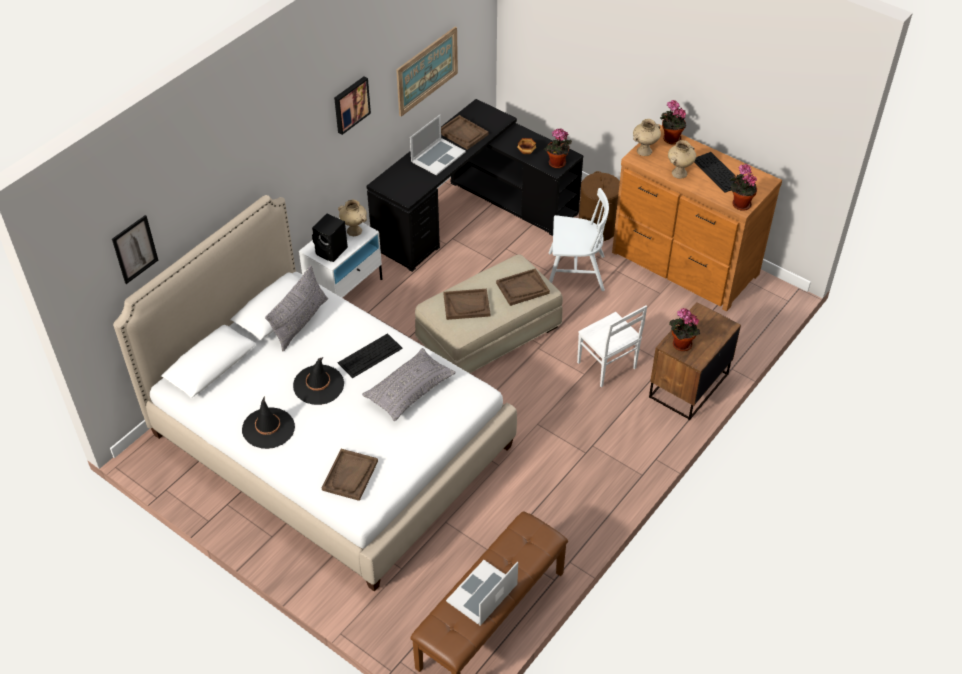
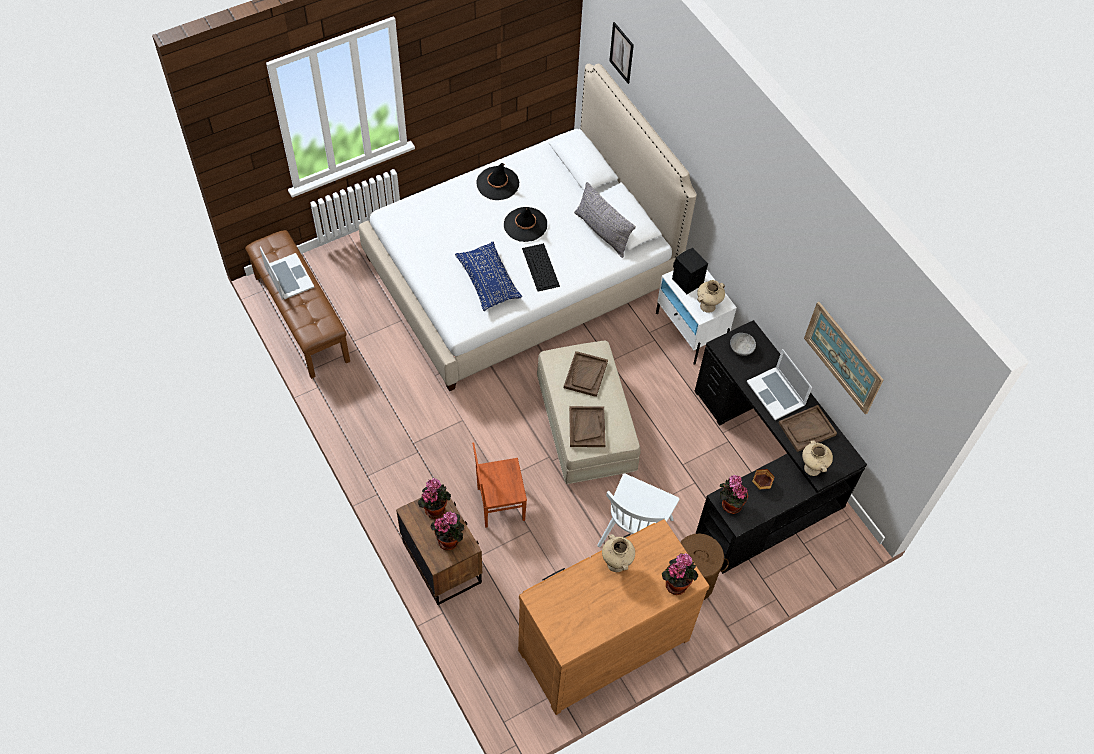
camera: 110 degrees right, 10 degrees up
(350, 104) = (774, 249): picture -> none
(350, 476) = (423, 217): brown tray -> none
(402, 185) = (741, 348): none -> grey bowl
(409, 390) = (488, 281): grey pillow -> blue pillow
(606, 366) = (499, 503): white chair -> brown chair
(644, 151) = (666, 546): beige vase -> beige vase (811, 468)
(718, 172) = (601, 604): keyboard -> none
(739, 204) = (541, 598): potted plant -> potted plant (449, 540)

